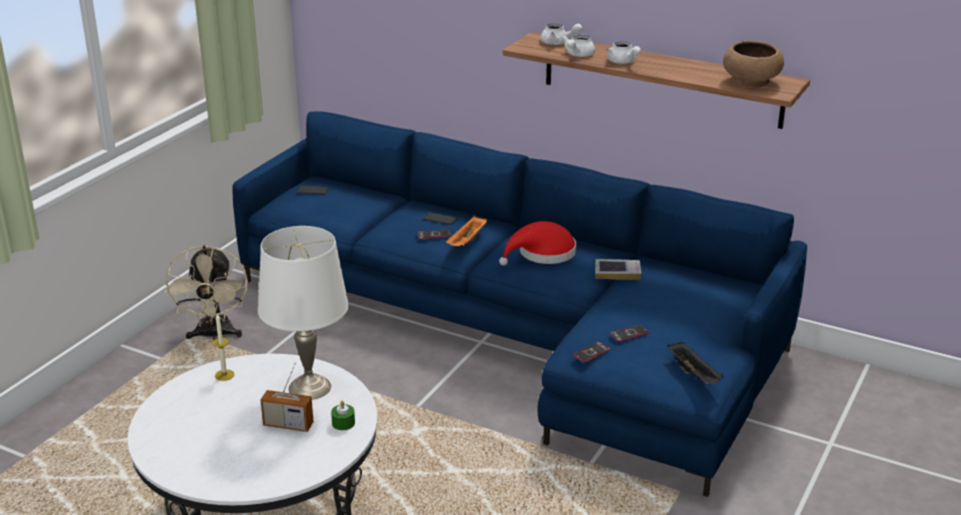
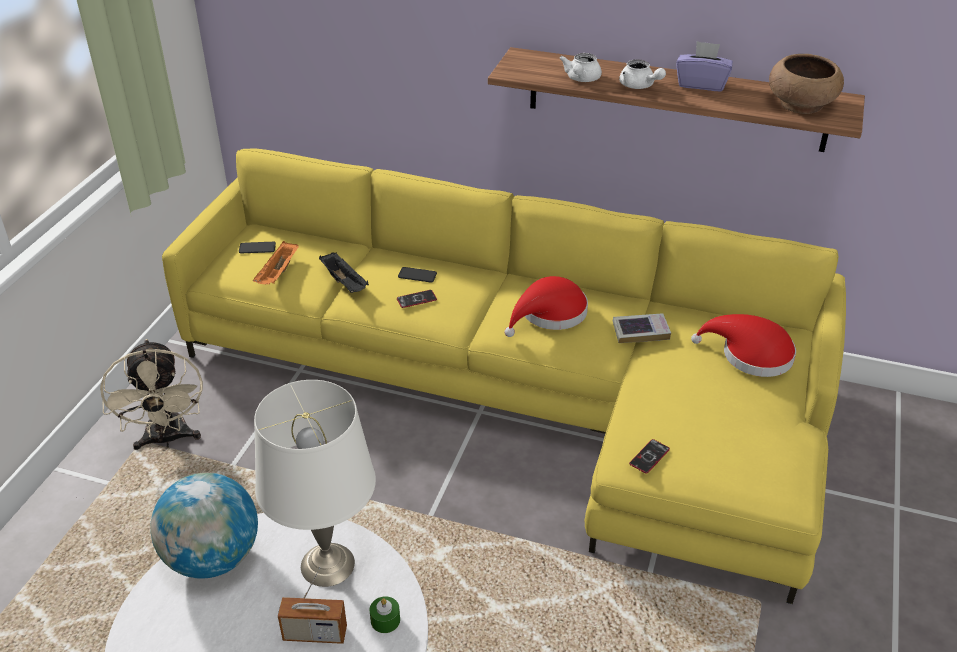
camera: 10 degrees left, 10 degrees up
(224, 375) = (213, 558): candle -> globe
(467, 242) = (457, 305): orange tray -> orange tray (278, 274)
(523, 333) = (523, 394): blue sofa -> yellow sofa
(558, 43) = (550, 62): white teapot -> none
(629, 334) = (684, 423): phone -> none
(675, 64) = (701, 84): none -> purple tissue box
(694, 374) = (777, 476): black tray -> black tray (345, 282)
(706, 295) = (750, 355): none -> red hat

